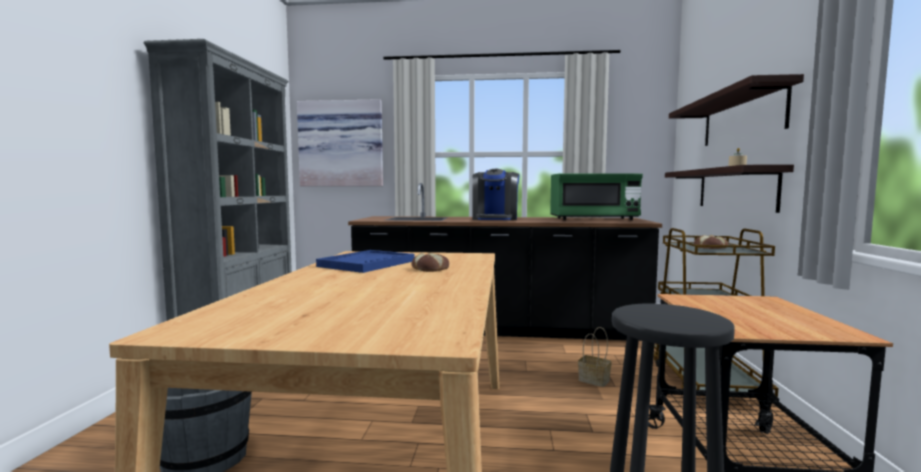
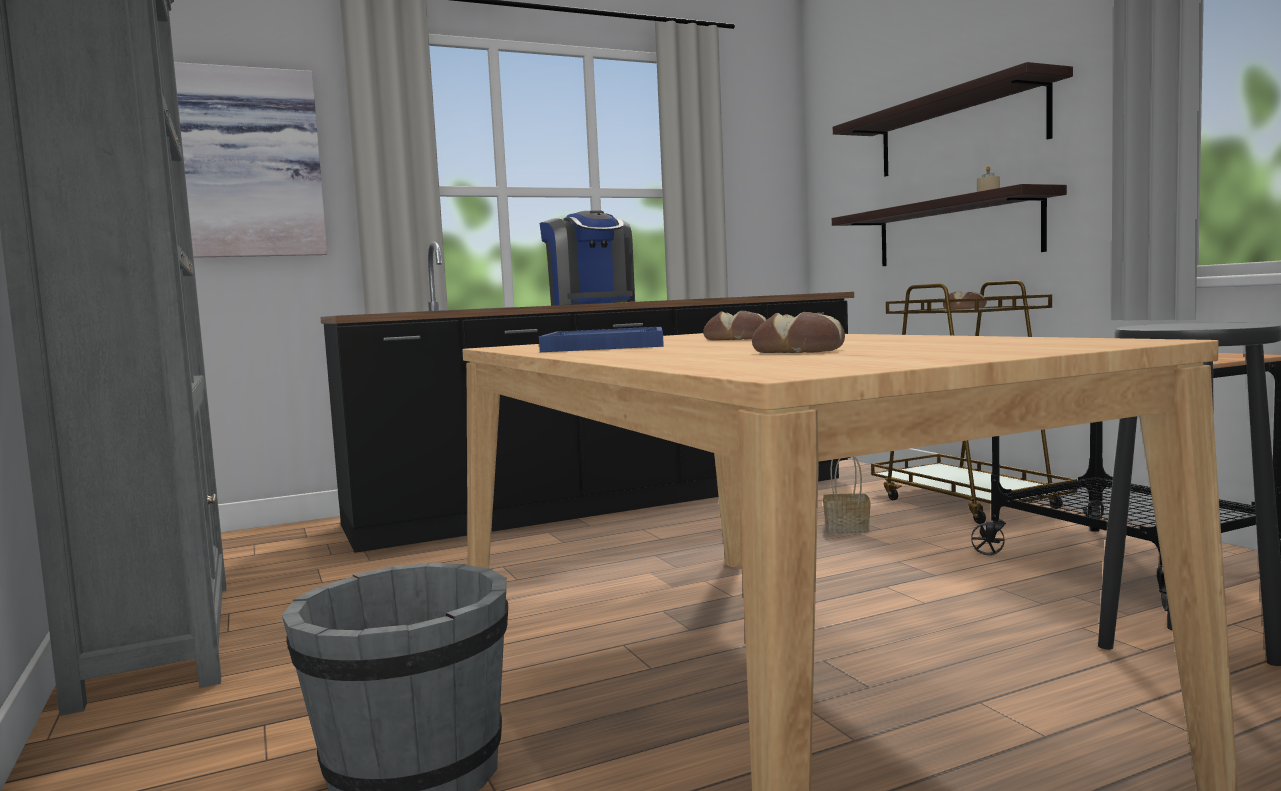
camera: 30 degrees left, 0 degrees up
(334, 299) = (800, 350): none -> bread
(593, 219) = (738, 296): green microwave -> none

